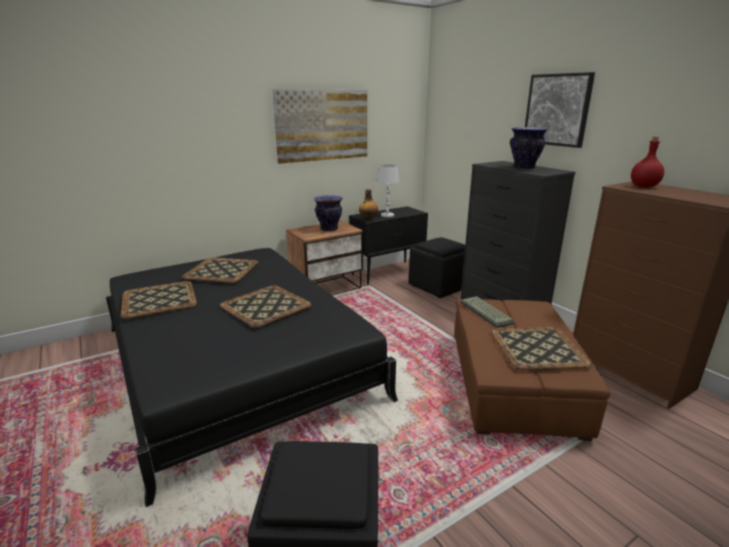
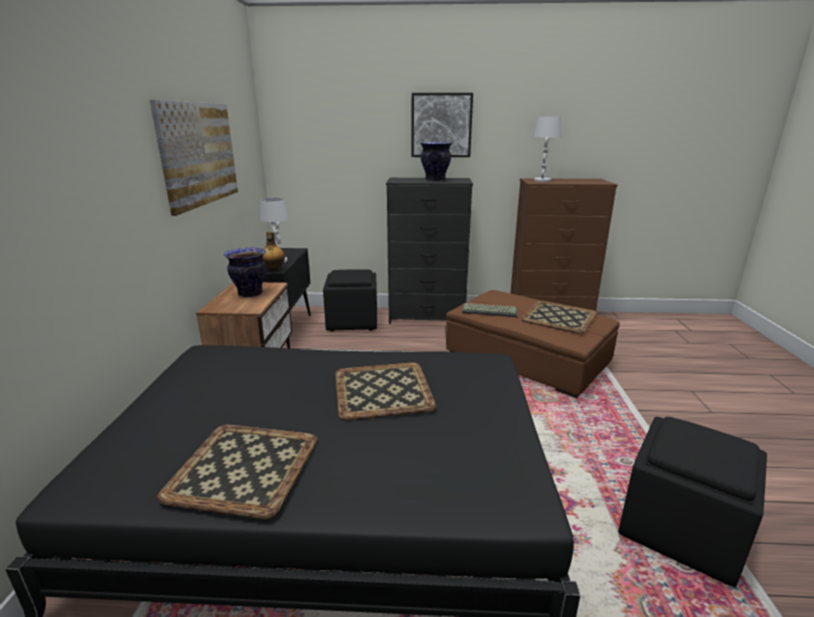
camera: 55 degrees left, 0 degrees up
(222, 270) = (225, 392): tray -> none
(643, 186) = (542, 180): red bottle -> white table lamp

